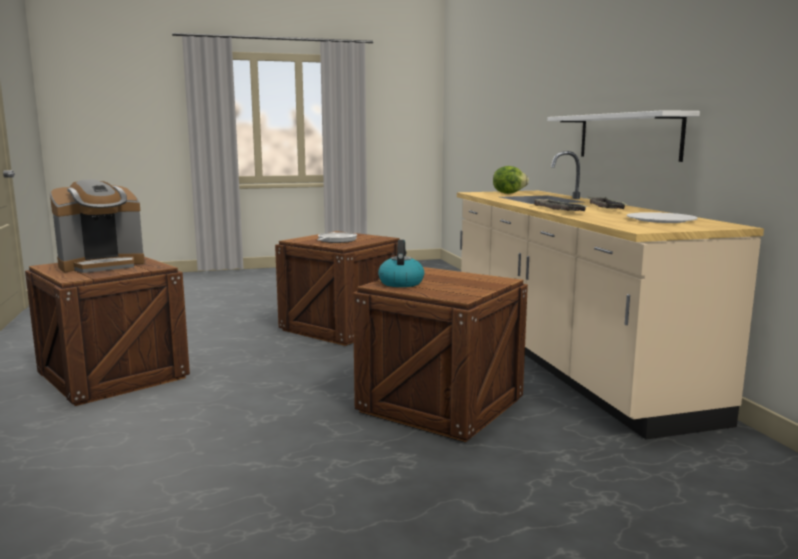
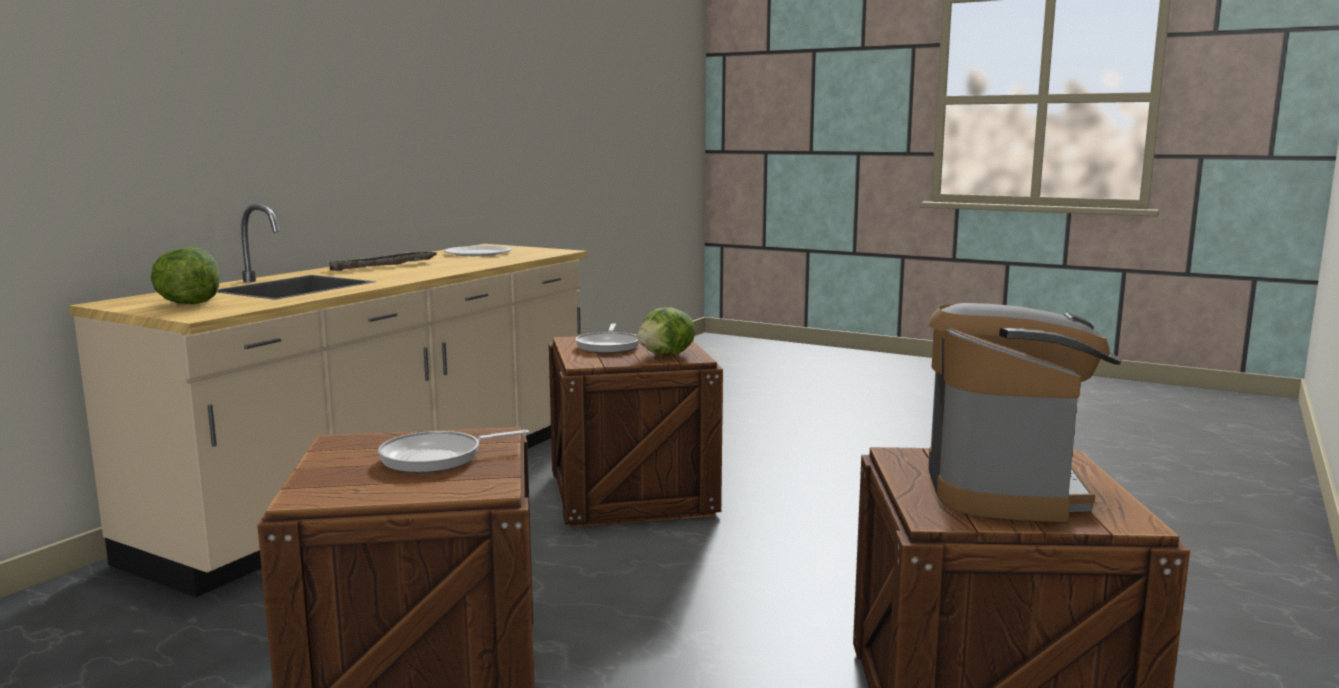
camera: 135 degrees left, 0 degrees up
(102, 265) = (1006, 488): coffee machine -> coffee machine turned 90 degrees clockwise
(401, 283) = (667, 355): kettle -> lettuce
(461, 281) = (608, 346): none -> frying pan
(558, 210) = (443, 270): tray -> none
(628, 136) = (295, 175): white shelf -> none

